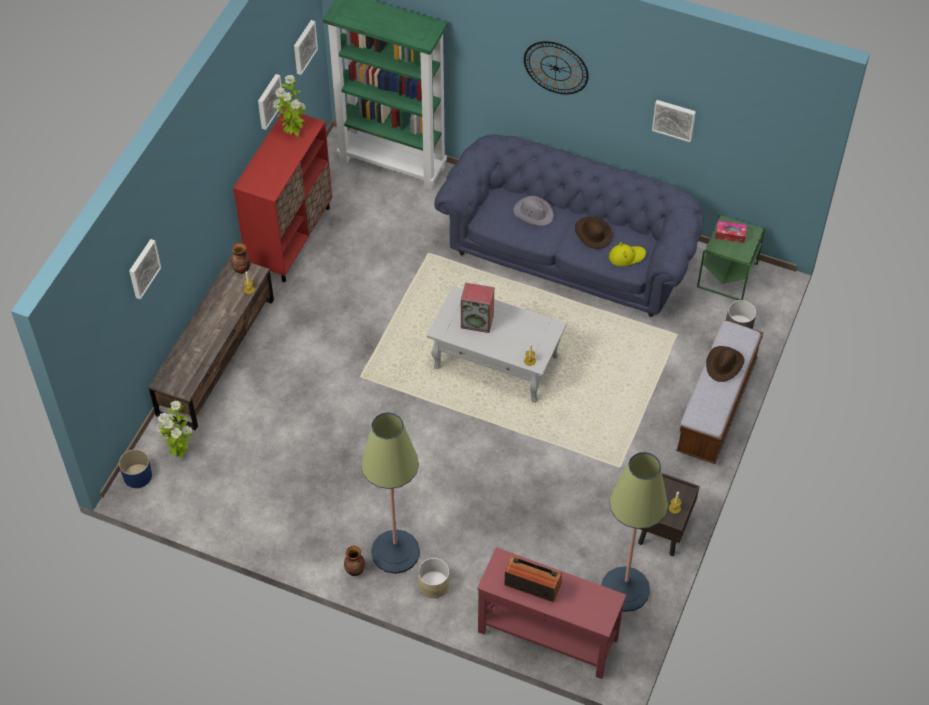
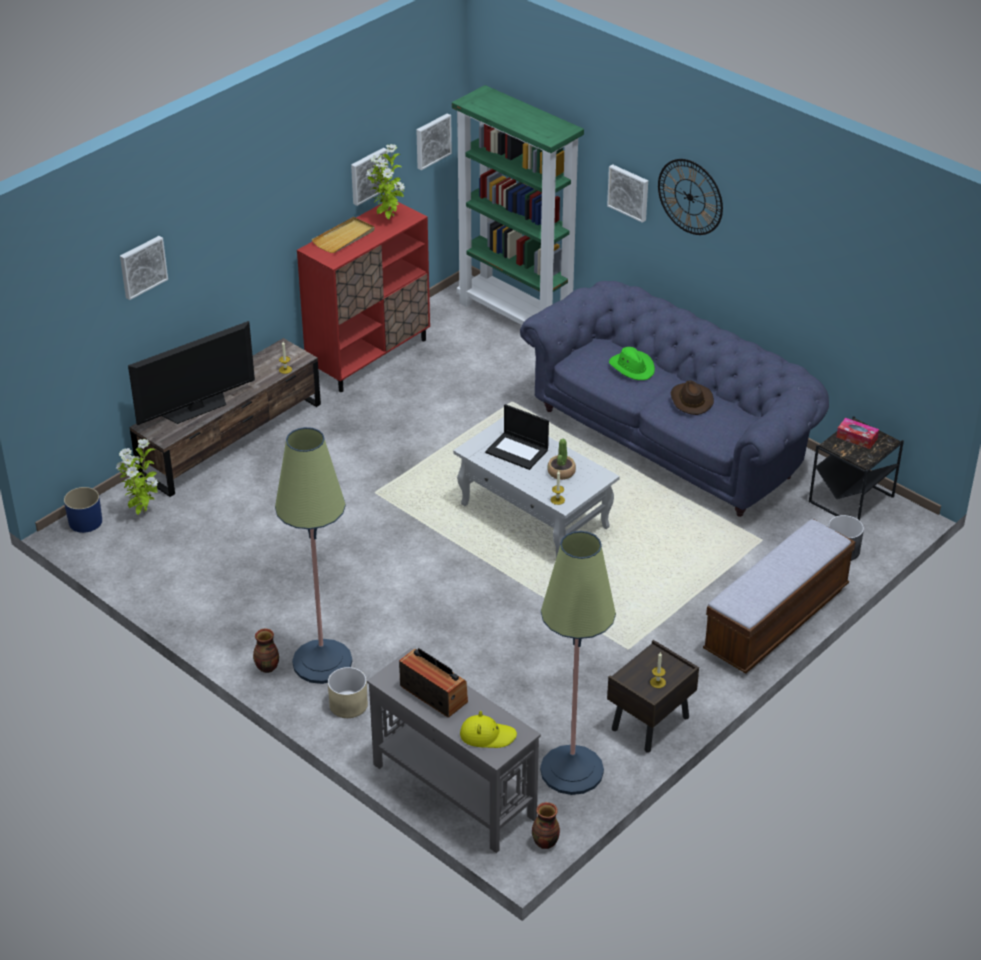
camera: 20 degrees right, 15 degrees down
(195, 351) = (196, 408): none -> television
(241, 269) = (288, 351): vase -> vase (545, 843)
(266, 163) = (344, 237): none -> beige tray
(477, 321) = (517, 451): speaker -> laptop
(520, 332) = (561, 472): none -> potted plant
(533, 213) = (632, 367): grey hat -> green hat
(547, 635) = (453, 790): red console table -> grey console table
(626, 256) = (720, 428): yellow hat -> yellow hat (487, 735)
(674, 119) = (810, 275): picture -> picture (629, 192)
(724, 365) = (789, 559): brown hat -> none
(728, 275) = (852, 499): green side table -> black side table

